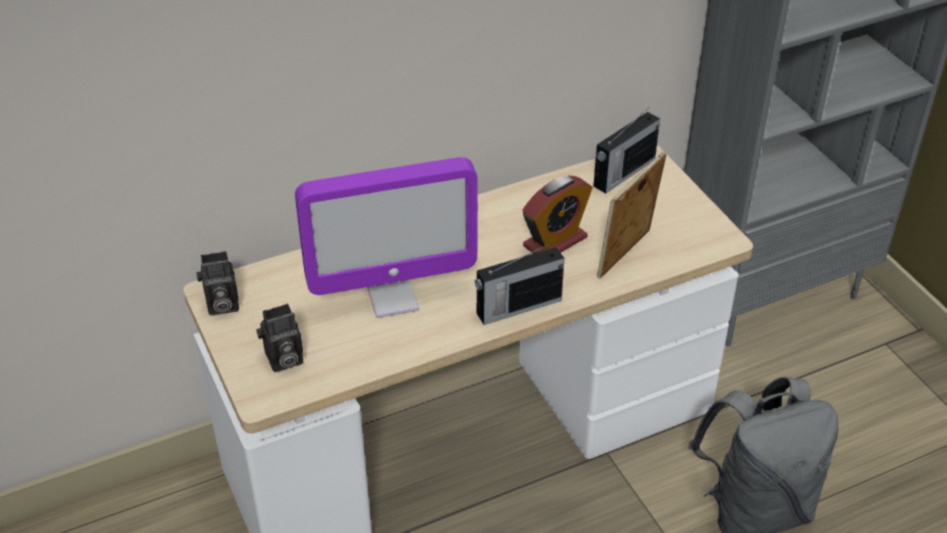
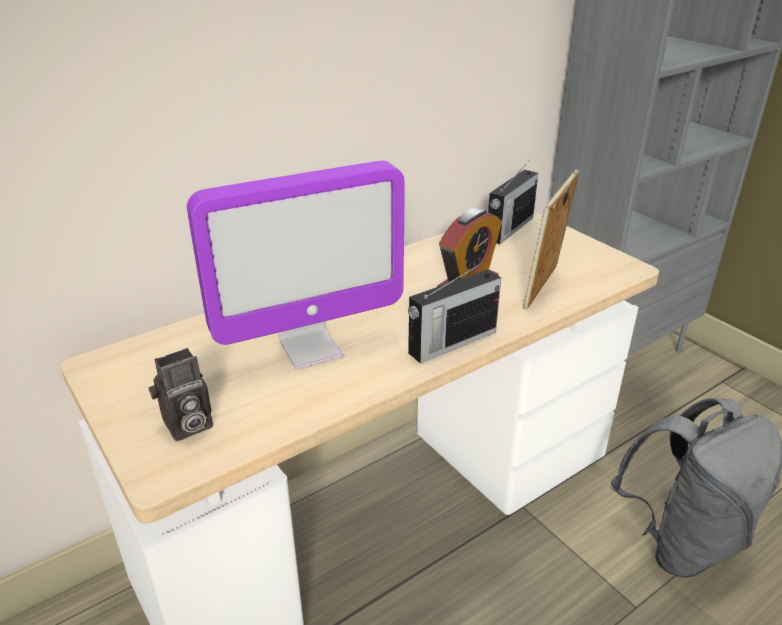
camera: 10 degrees left, 10 degrees down
(221, 305) = (106, 377): camera -> none

